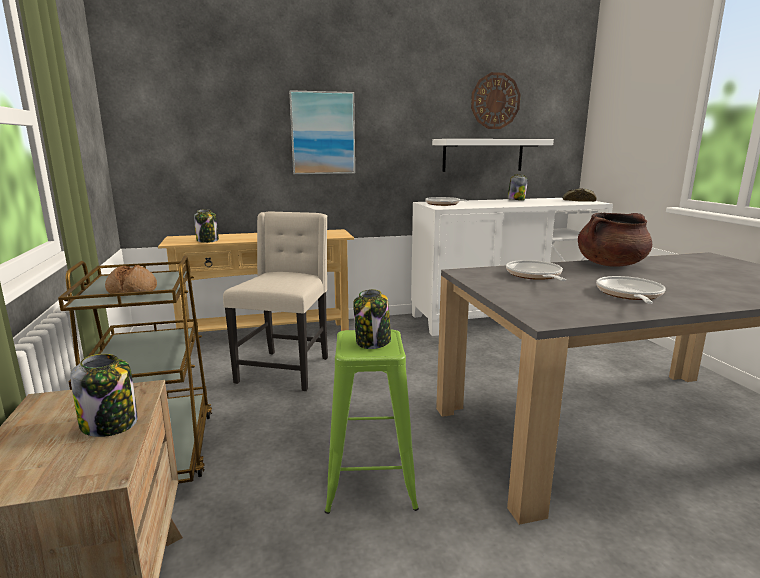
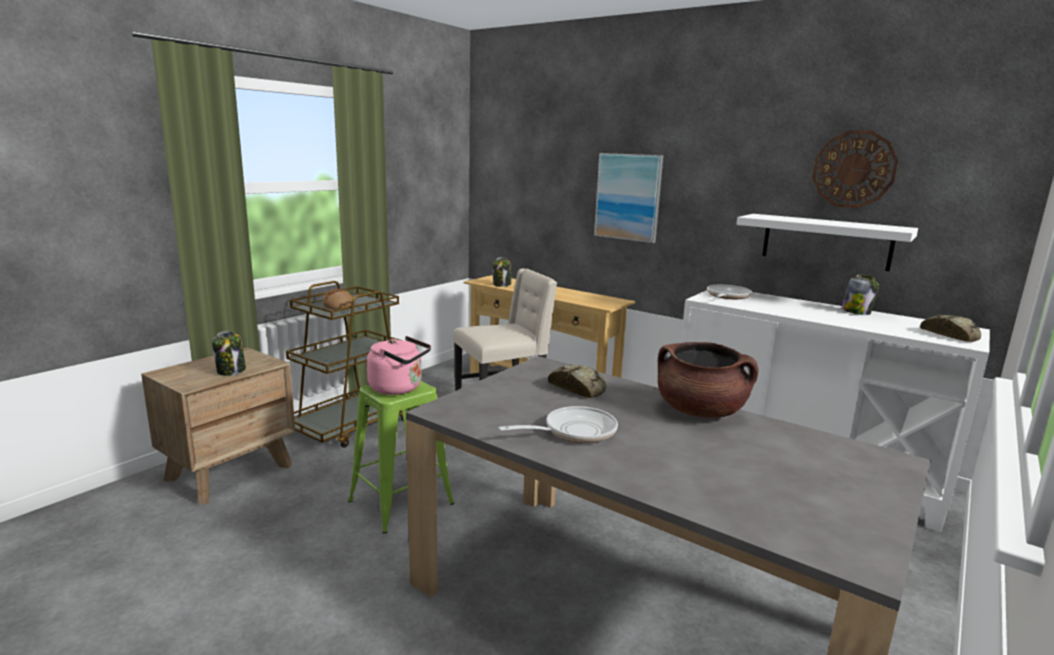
camera: 50 degrees right, 0 degrees up
(373, 342) = (399, 388): jar -> pink kettle
(534, 276) = (578, 388): frying pan -> bread

